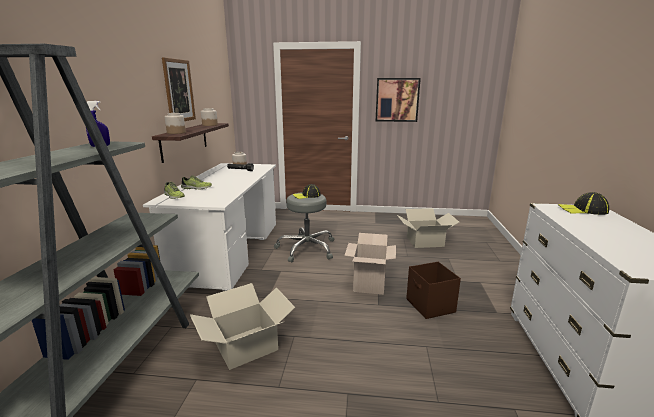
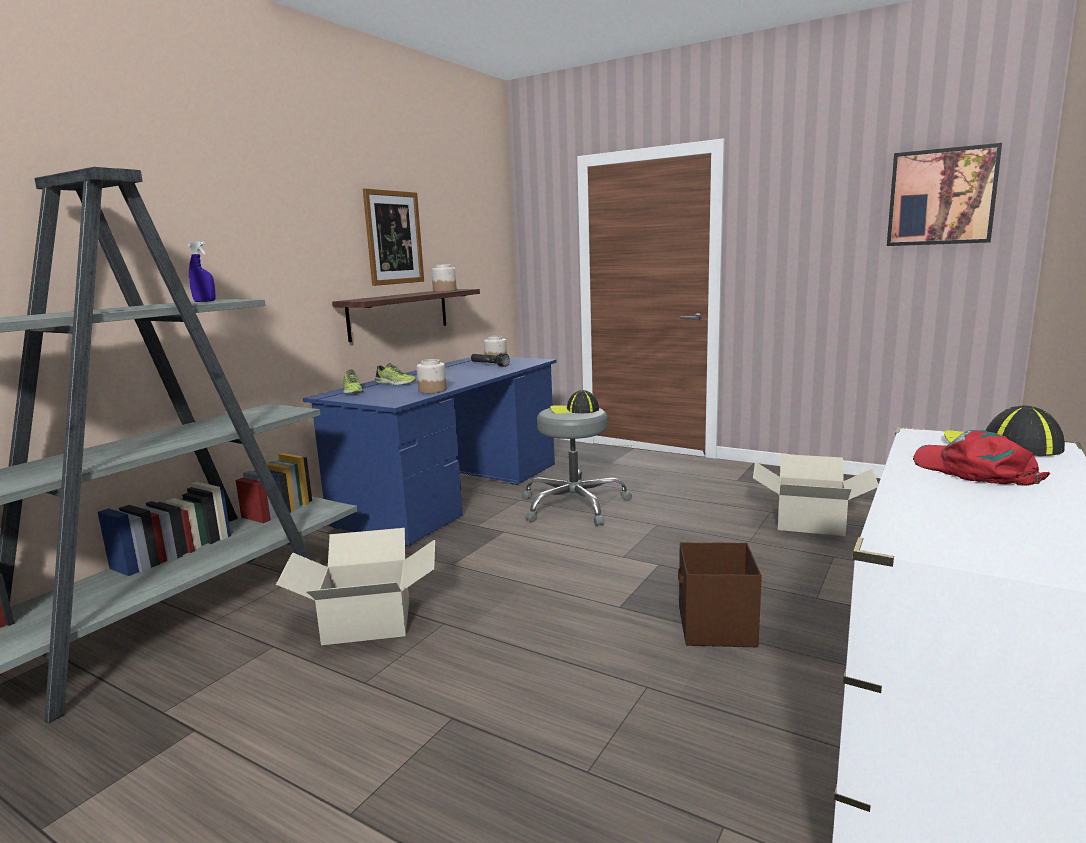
camera: 25 degrees right, 5 degrees down
(176, 132) = (372, 298): jar -> jar (433, 390)
(228, 250) = (452, 493): white desk -> blue desk
(369, 285) = (631, 575): cardboard box -> none
(397, 100) = (794, 242): picture -> picture (941, 197)
(596, 225) = (974, 470): none -> red cap

